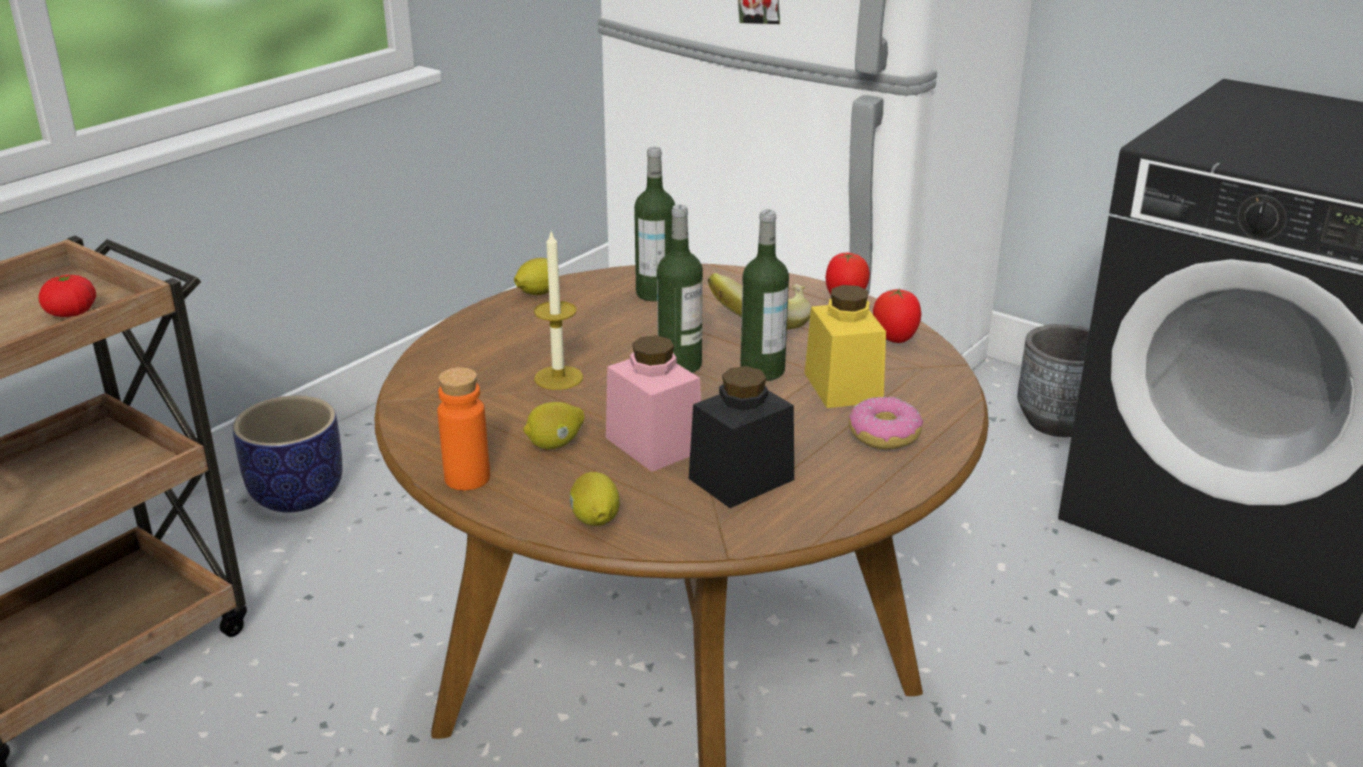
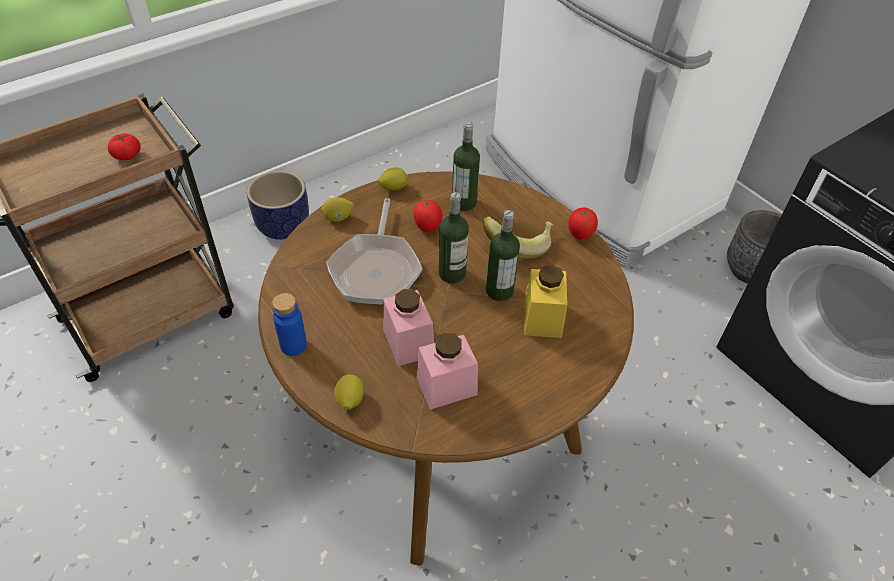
camera: 15 degrees right, 20 degrees up
(467, 478) = (293, 345): orange bottle -> blue bottle
(555, 444) = (352, 328): lemon -> lemon (338, 218)
(558, 378) = (376, 269): candle -> frying pan
(741, 479) = (446, 386): black jar -> pink jar
(883, 435) = (548, 368): donut -> none
(895, 340) = (595, 281): tomato -> tomato (427, 228)

